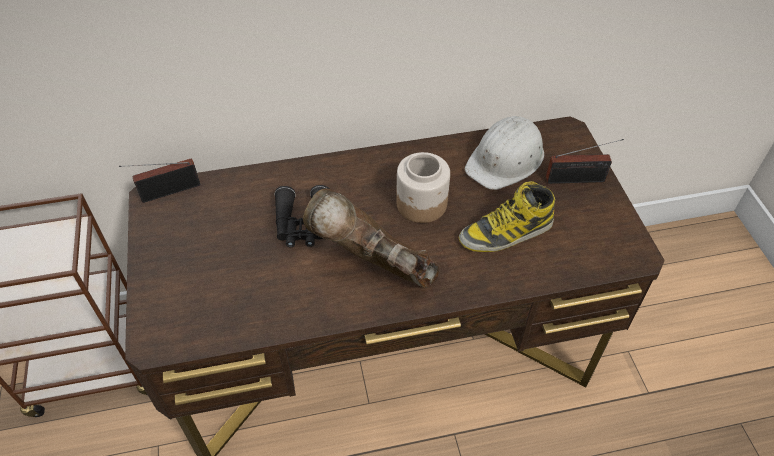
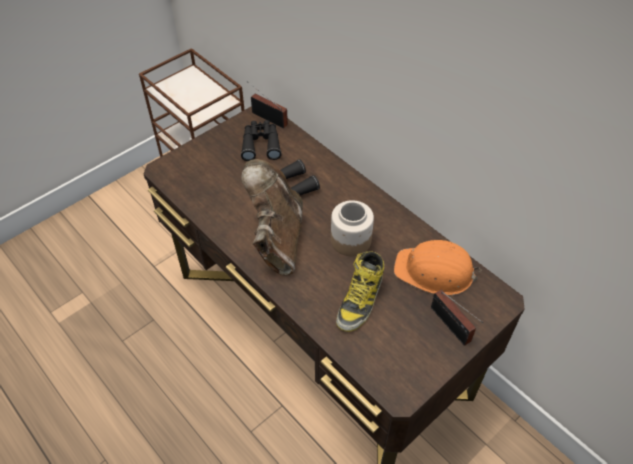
camera: 60 degrees right, 0 degrees up
(206, 217) = (261, 144): none -> black binoculars
(506, 159) = (435, 271): white hard hat -> orange hard hat
(506, 233) = (360, 300): boot -> boot turned 105 degrees counterclockwise

